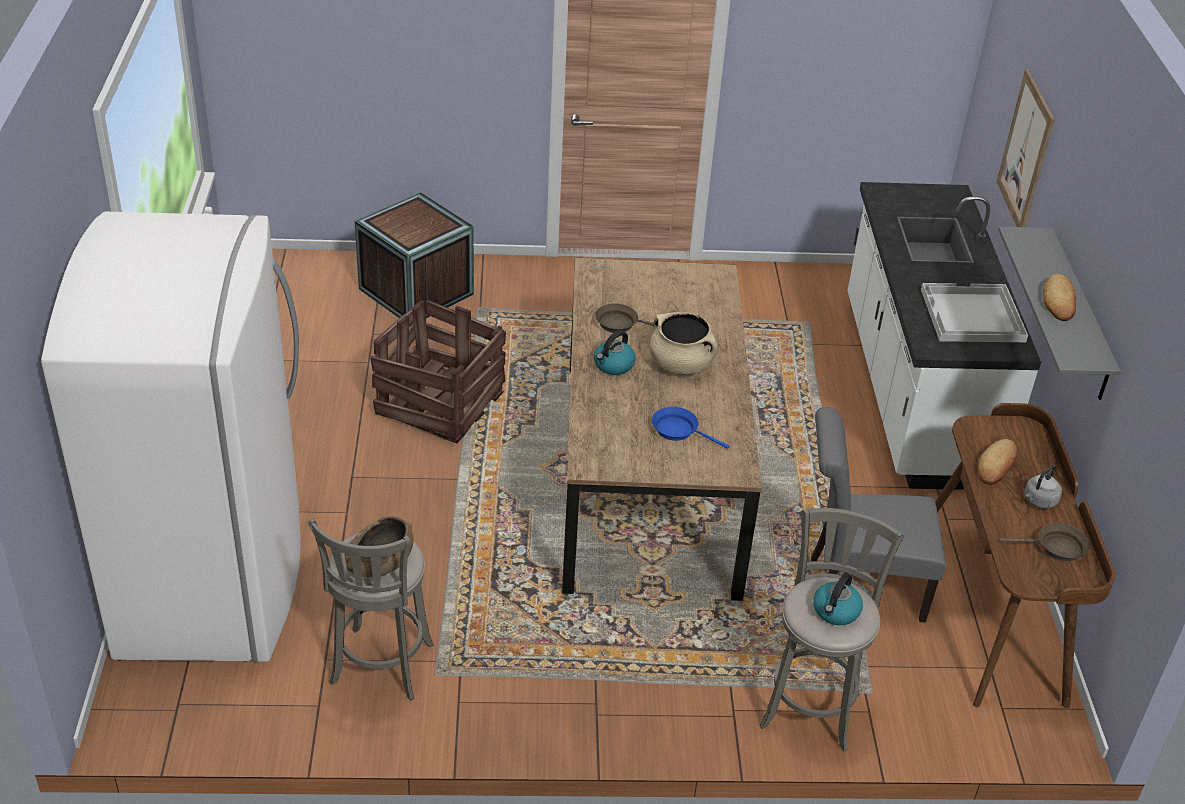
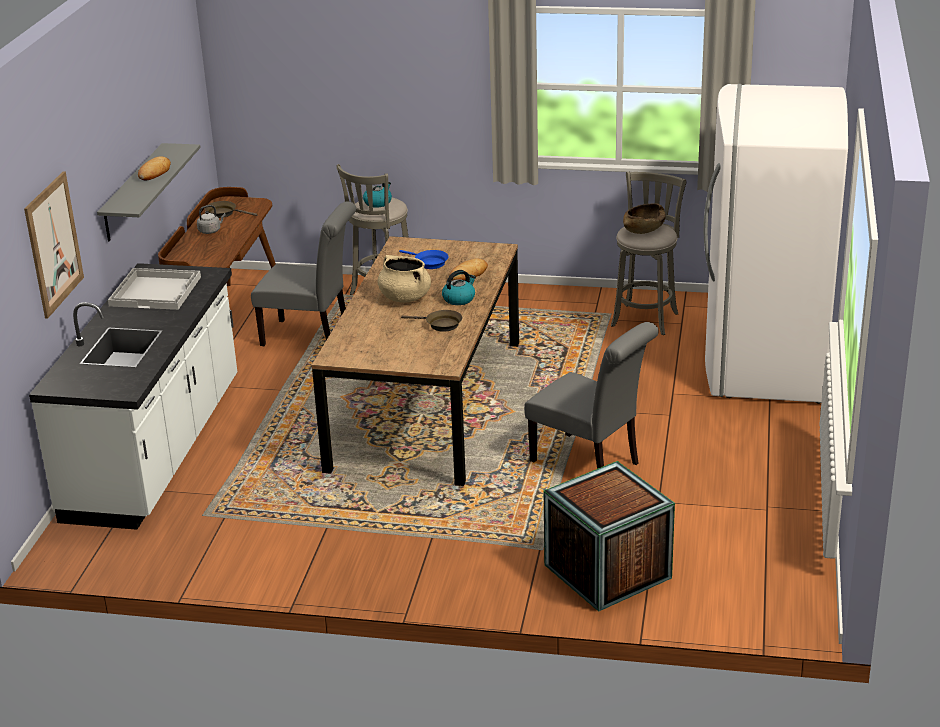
camera: 165 degrees left, 10 degrees down
(441, 401) = (590, 464): crate -> grey chair
(996, 465) = (219, 246): bread -> bread (468, 274)

